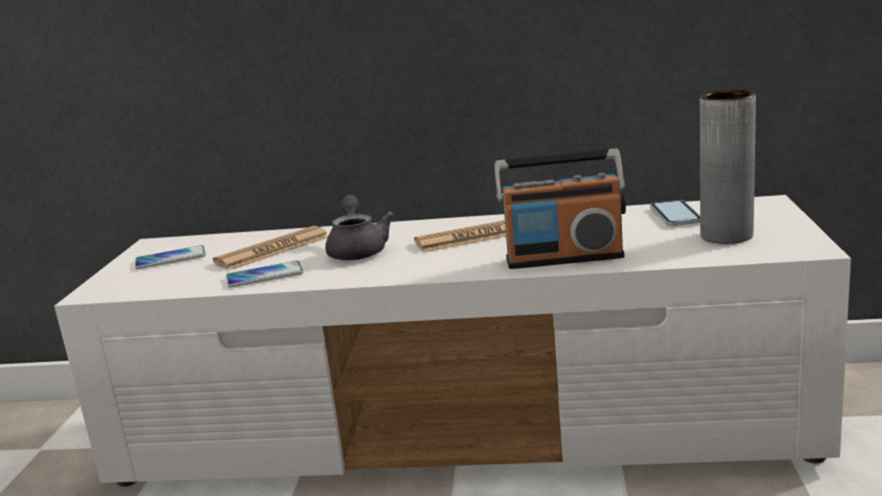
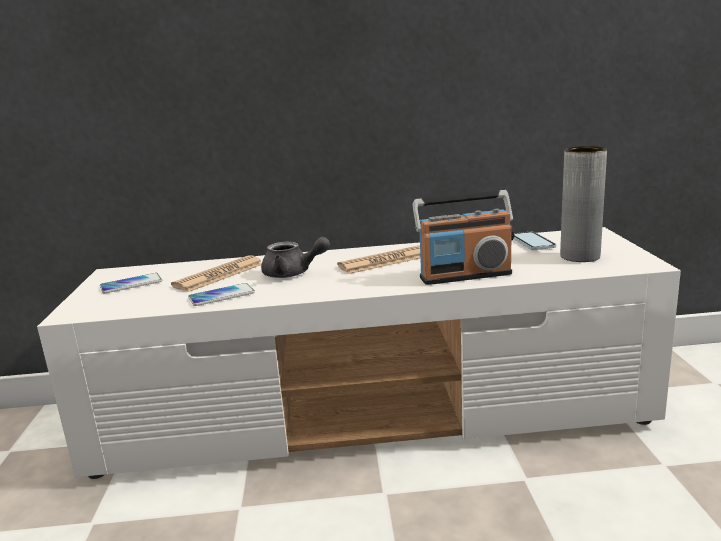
camera: 10 degrees left, 0 degrees up
(358, 250) = (293, 273): grey teapot -> grey teapot turned 120 degrees clockwise

